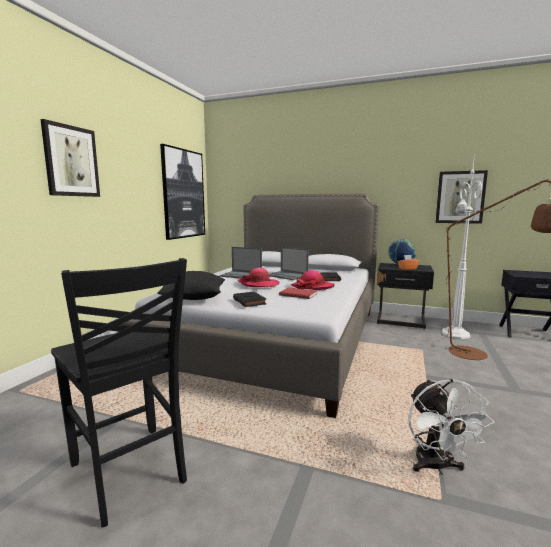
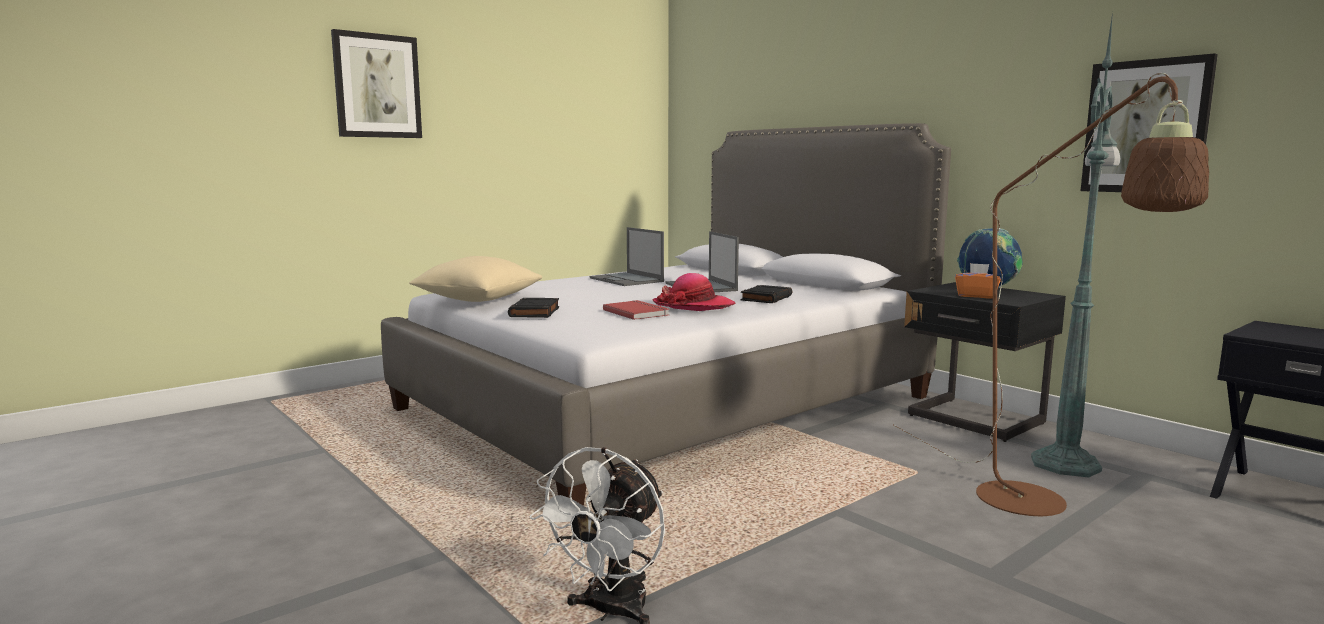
camera: 30 degrees right, 0 degrees up
(129, 473) = (261, 501): black chair -> none
(183, 194) = (605, 132): picture -> none
(194, 298) = (478, 300): black pillow -> beige pillow
(258, 284) = (615, 293): hat -> none
(455, 333) = (1066, 463): white floor lamp -> green floor lamp

